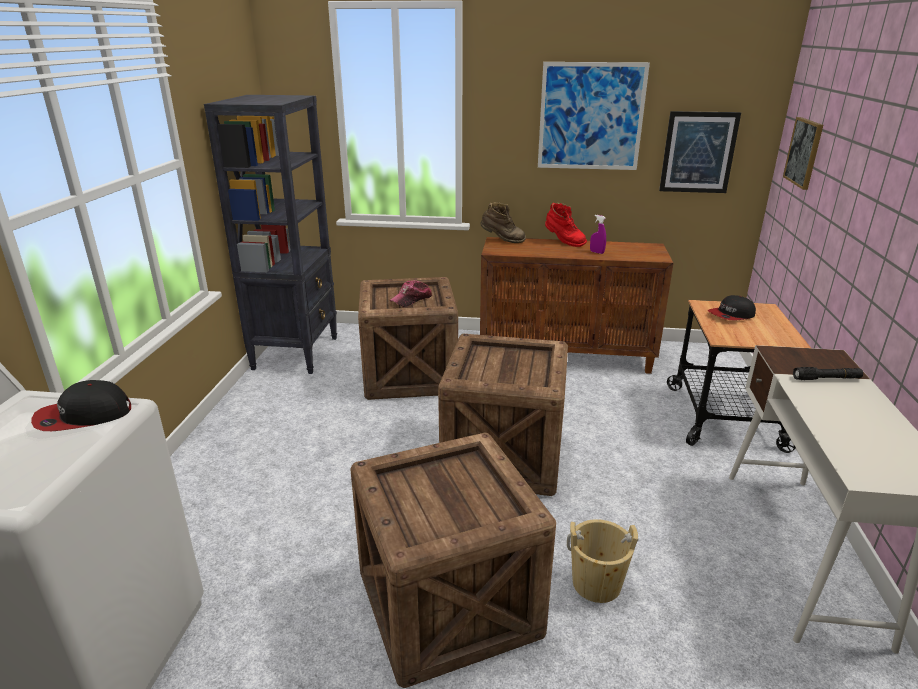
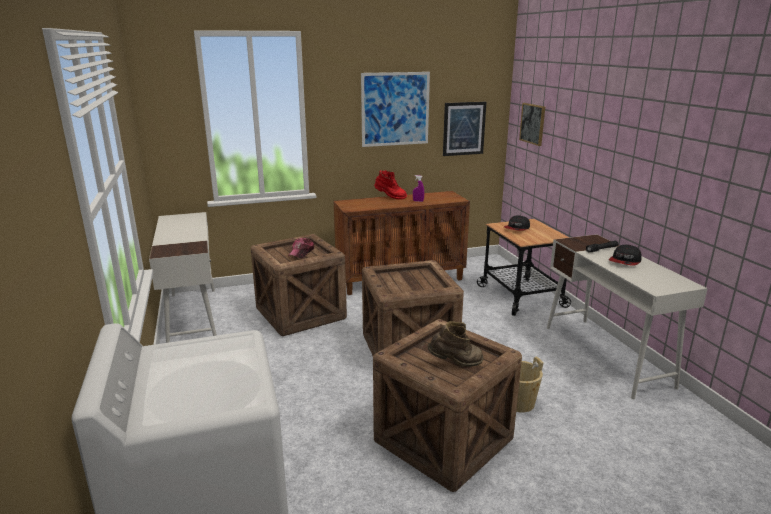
camera: 25 degrees left, 5 degrees down
(83, 416) = (223, 348): cap -> cap (625, 261)
(296, 352) = (193, 316): black bookcase -> white desk
(502, 240) = (347, 201): brown boot -> brown boot (456, 364)

